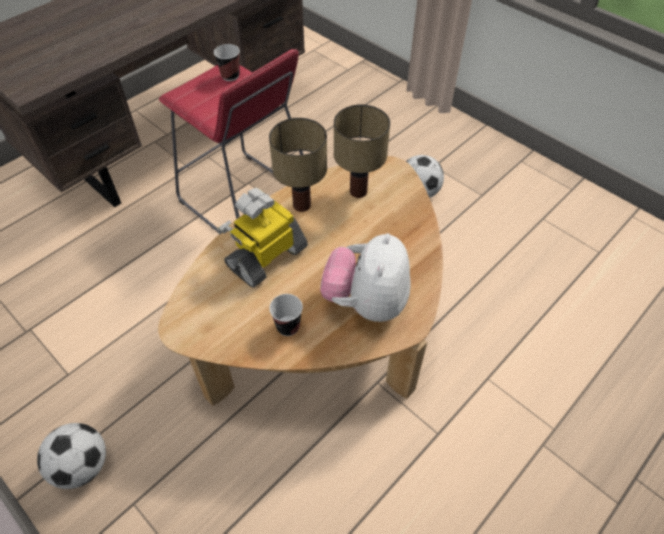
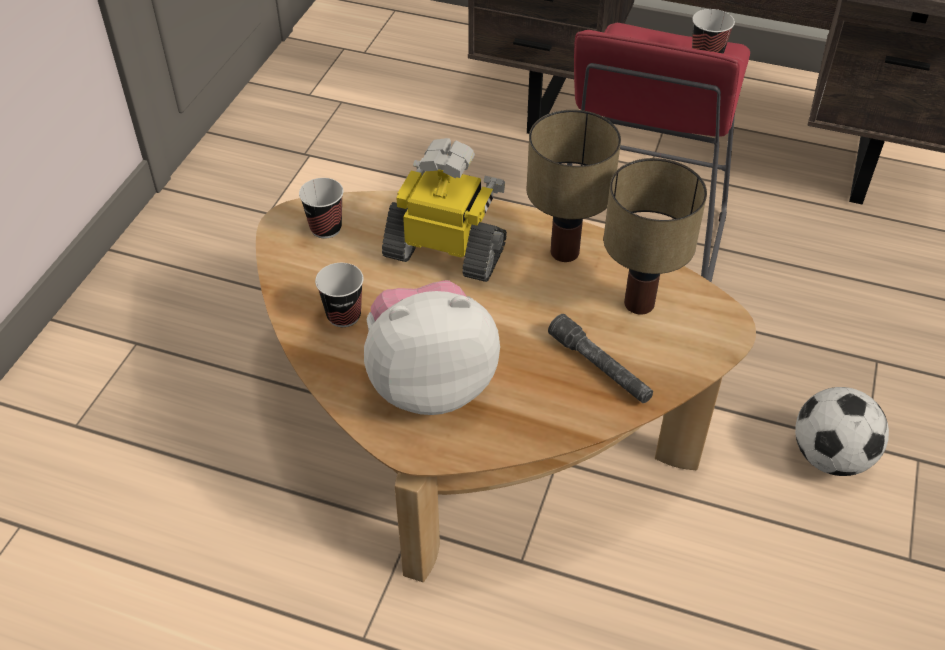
camera: 65 degrees right, 5 degrees down
(82, 466) = (164, 280): football -> none
(202, 311) = (326, 228): none -> cup
(394, 225) = (600, 368): none -> grey flashlight

